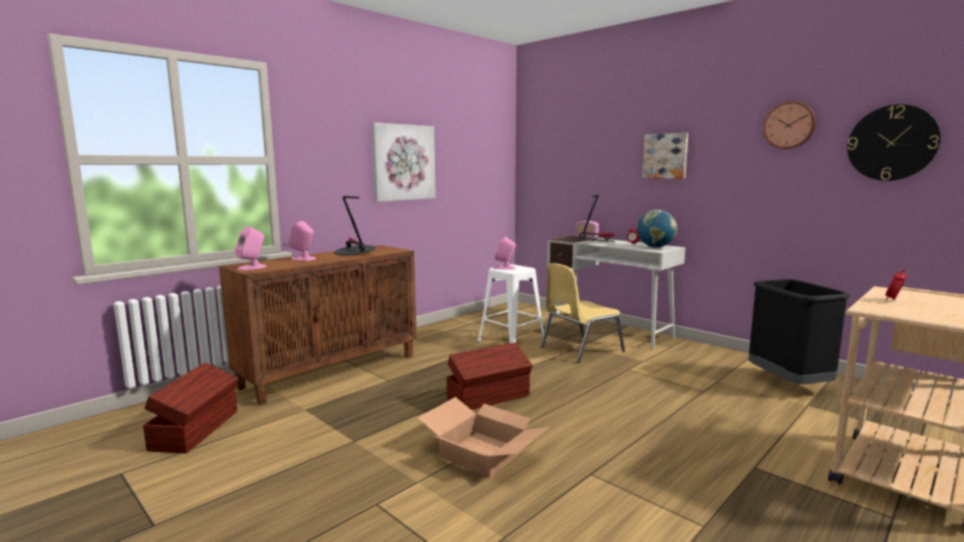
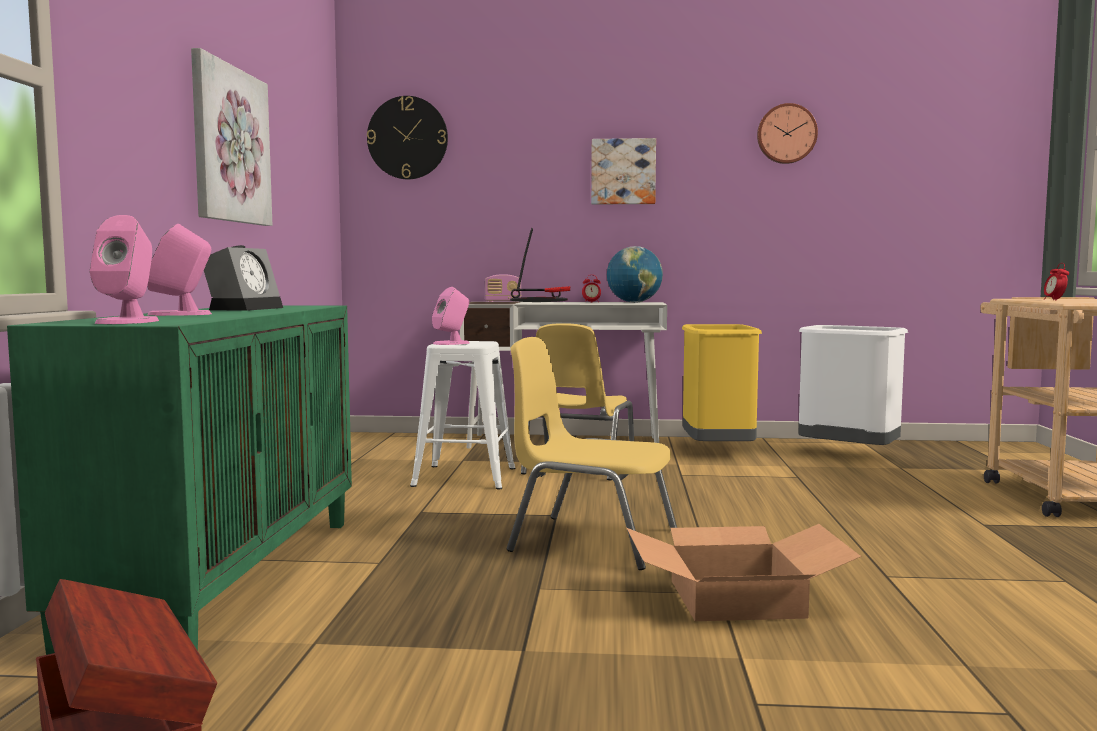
camera: 40 degrees left, 5 degrees down
(331, 370) = (226, 578): brown cabinet -> green cabinet
(354, 252) = (245, 308): table lamp -> alarm clock
(489, 397) = (591, 540): brown storage box -> yellow chair
(691, 358) = (716, 452): none -> yellow trash can
(789, 384) = (848, 455): black trash can -> white trash can
(892, 143) = (895, 158): wall clock -> wall clock (407, 138)

